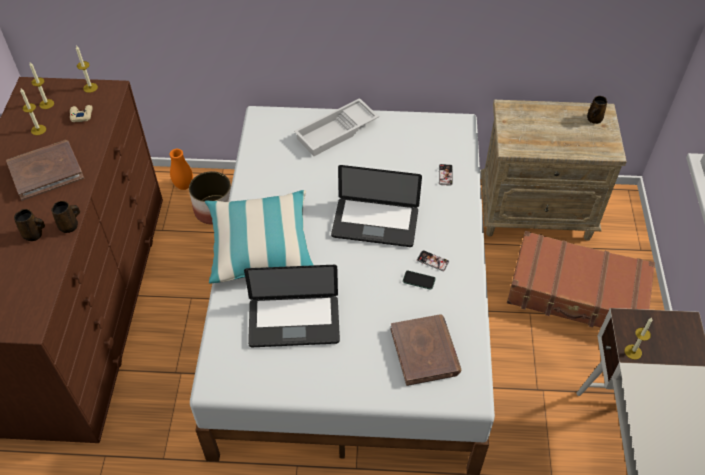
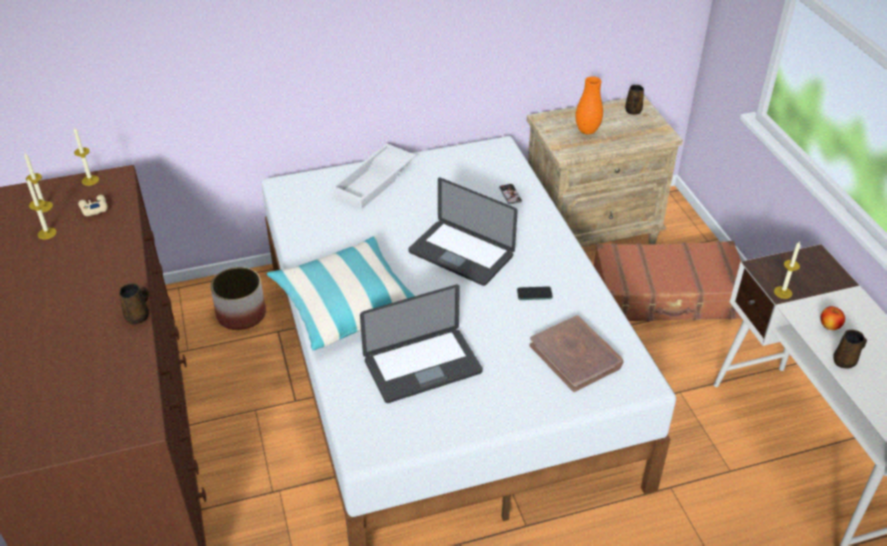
camera: 20 degrees left, 10 degrees down
(34, 235) = (98, 335): brown mug -> brown mug (845, 361)
(46, 172) = (79, 271): brown book -> none
(184, 186) = (193, 299): orange vase -> orange vase (587, 131)
(375, 223) = (461, 254): laptop -> laptop turned 45 degrees clockwise
(432, 261) = (539, 273): phone -> none
(659, 400) = (829, 326): none -> apple

